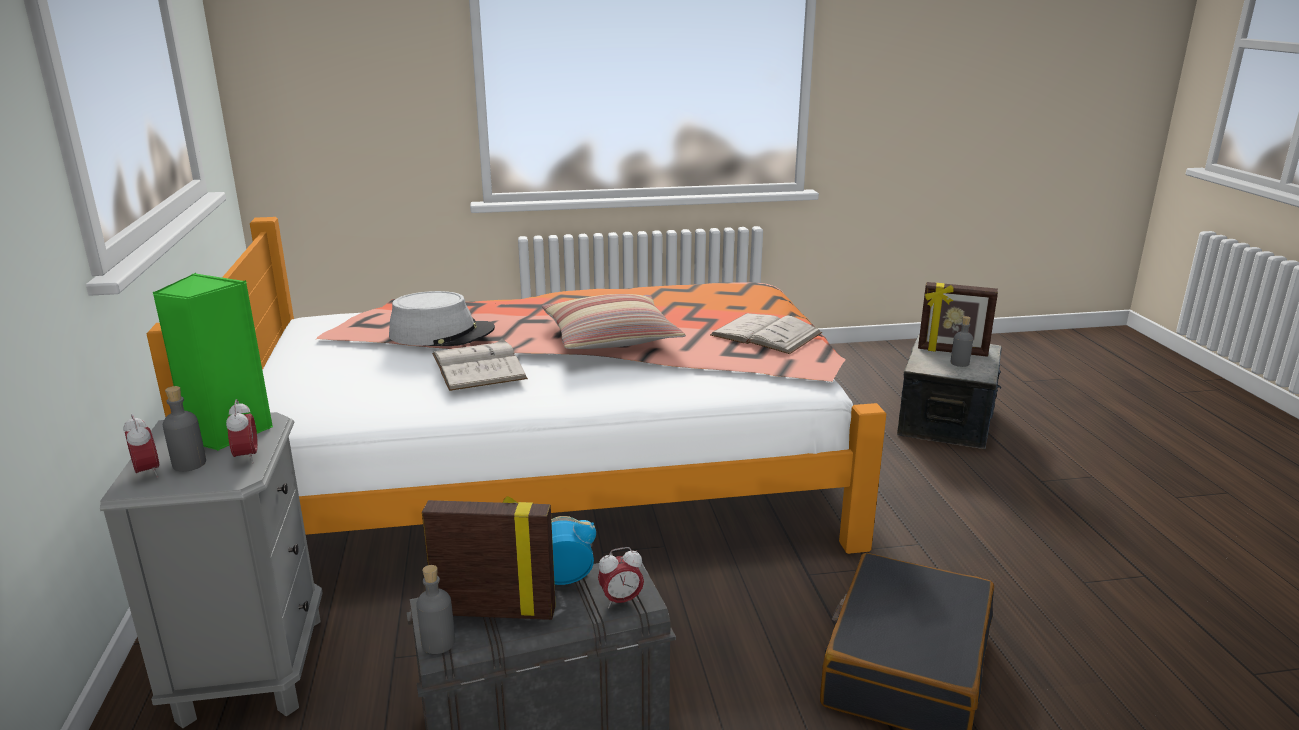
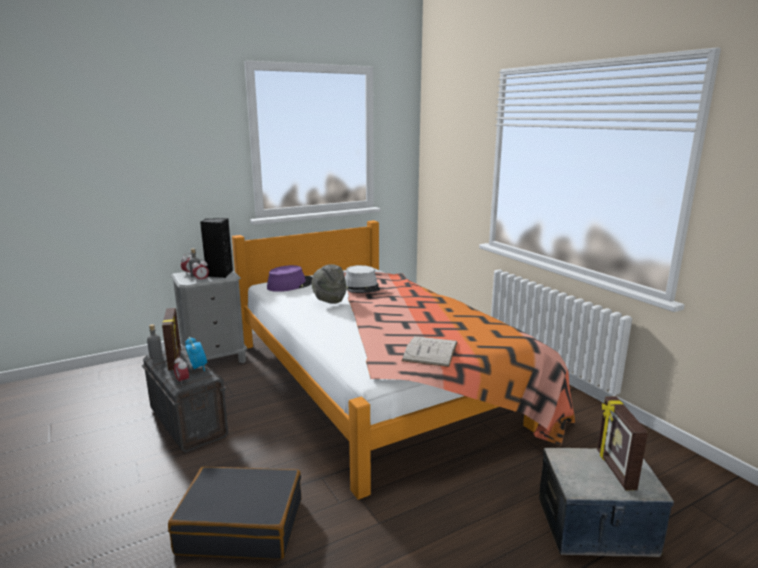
camera: 70 degrees right, 5 degrees down
(225, 433) = (219, 274): green speaker -> black speaker
(314, 394) = (290, 284): none -> purple hat
(478, 366) = (329, 299): white book -> grey hat
(611, 338) = (385, 316): pillow -> none
(959, 363) = (591, 475): grey bottle -> none

